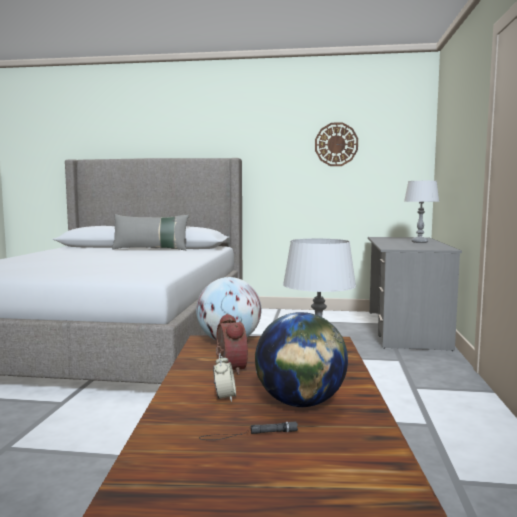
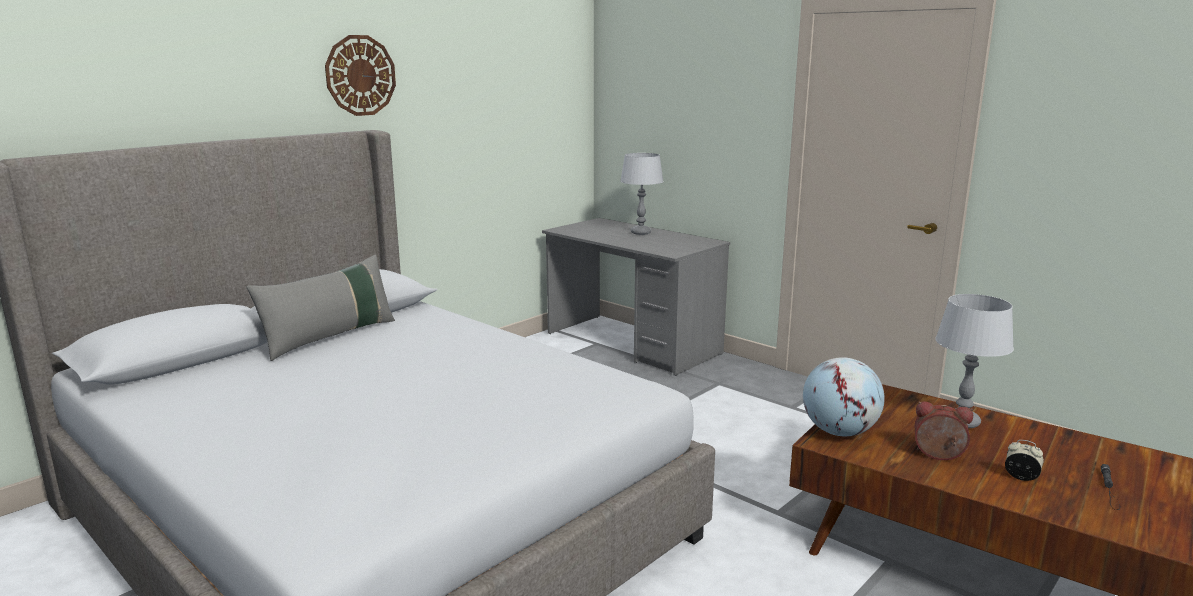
camera: 55 degrees left, 10 degrees up
(300, 403) = (1046, 453): globe -> none
(336, 144) = (494, 97): wall clock -> wall clock (360, 75)

